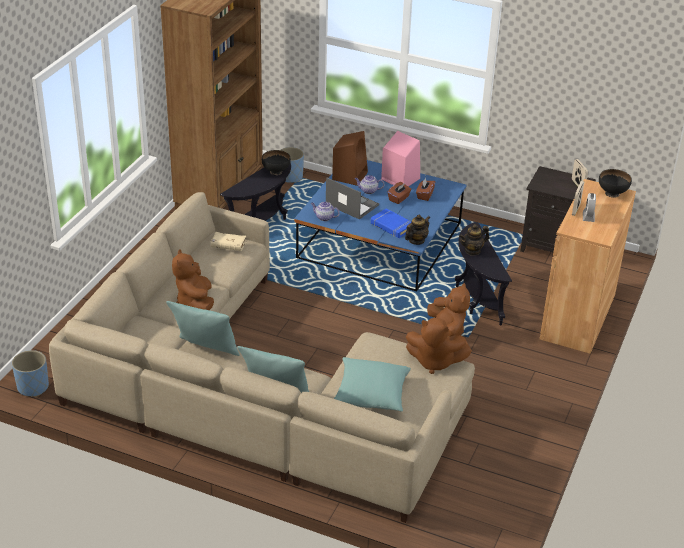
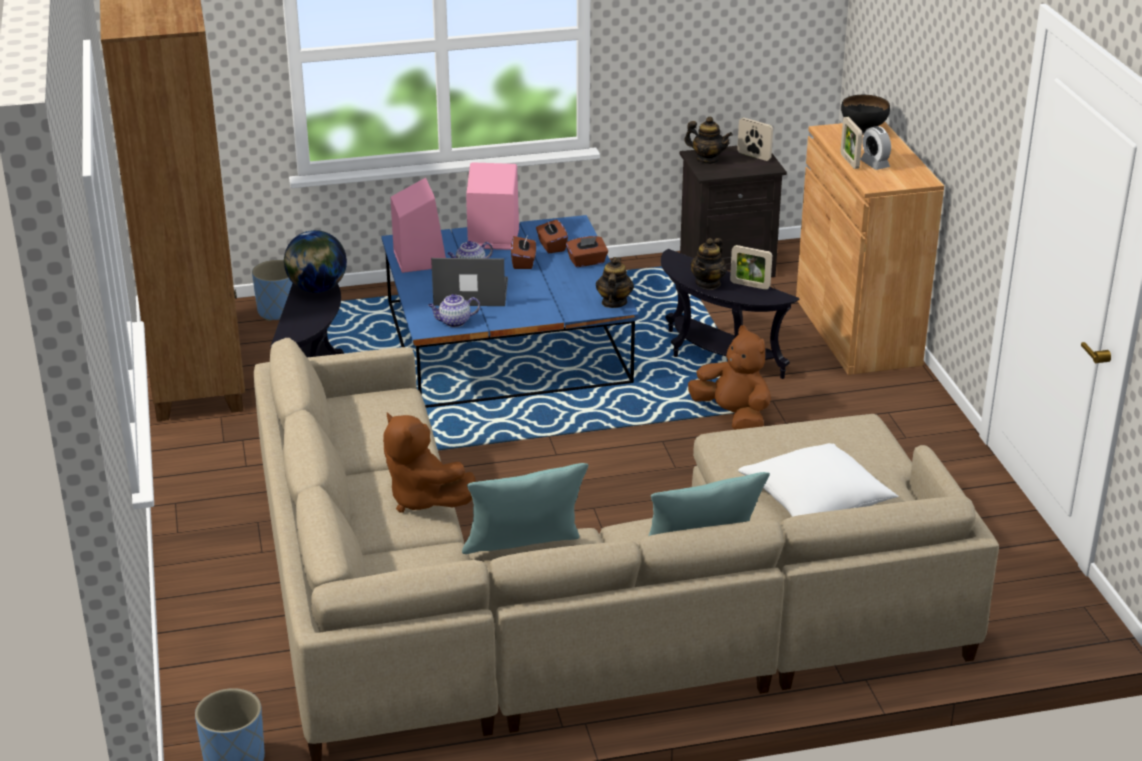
camera: 35 degrees left, 5 degrees down
(228, 246) = (372, 407): beige book -> none
(275, 172) = (317, 288): black bowl -> globe
(350, 175) = (419, 258): brown speaker -> pink speaker
(371, 394) = (815, 501): turquoise pillow -> white pillow
(391, 226) = (559, 298): blue book -> none
(432, 212) = (587, 262): none -> brown tissue box
(434, 362) = (834, 430): brown plush toy -> none
(494, 261) = (750, 285): none -> picture frame
(548, 177) = (707, 159): none -> teapot

